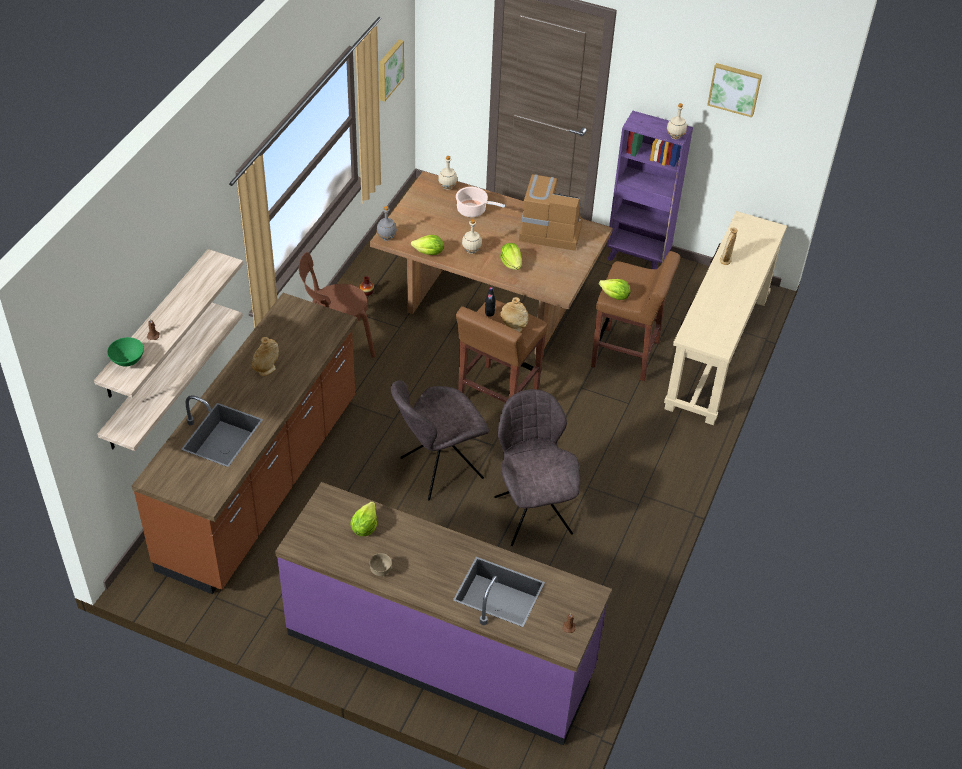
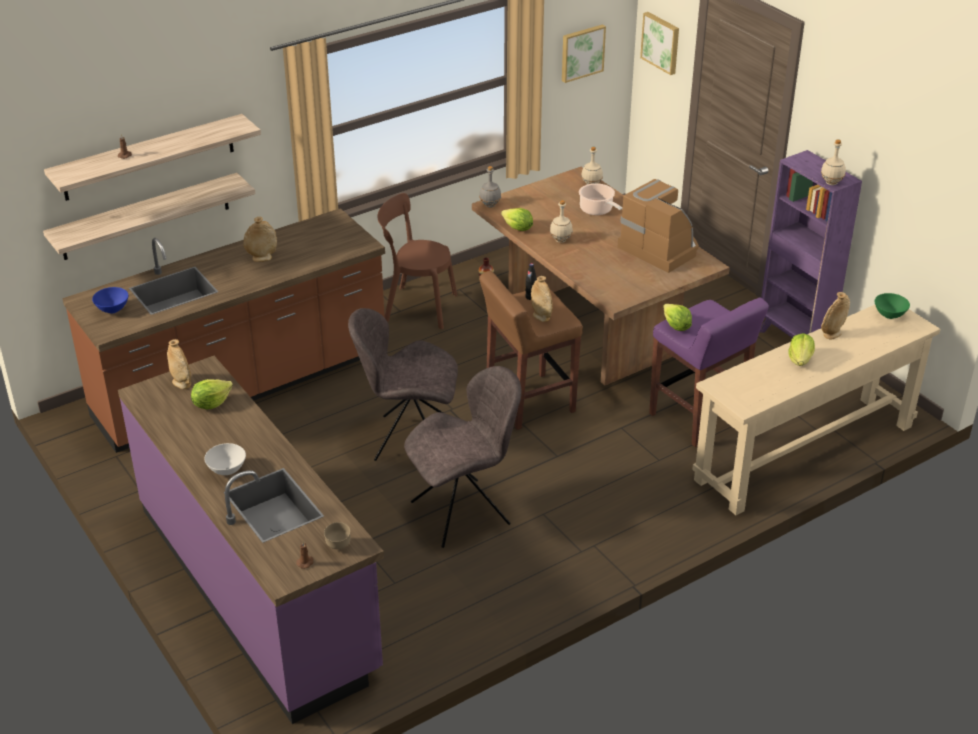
camera: 35 degrees right, 10 degrees down
(127, 361) = (84, 165): green bowl -> green bowl (889, 315)
(190, 477) = (113, 310): none -> blue bowl
(322, 520) = (181, 383): none -> beige vase
(380, 571) = (186, 442): brown bowl -> brown bowl (338, 546)
(436, 580) = (227, 470): none -> white bowl
(511, 263) = (590, 262): lettuce -> lettuce (800, 360)
(532, 512) = (464, 512): grey chair -> grey chair turned 45 degrees clockwise
(626, 355) = (698, 418): brown stool -> purple stool
(735, 88) = (908, 138): picture -> picture (661, 42)

